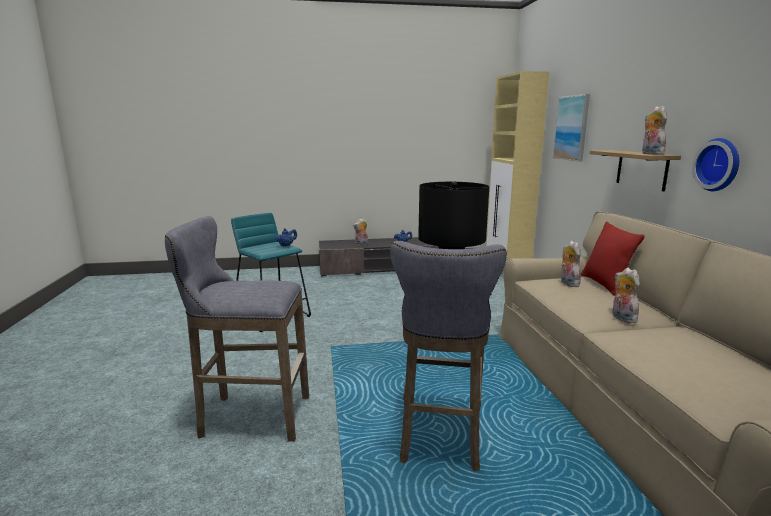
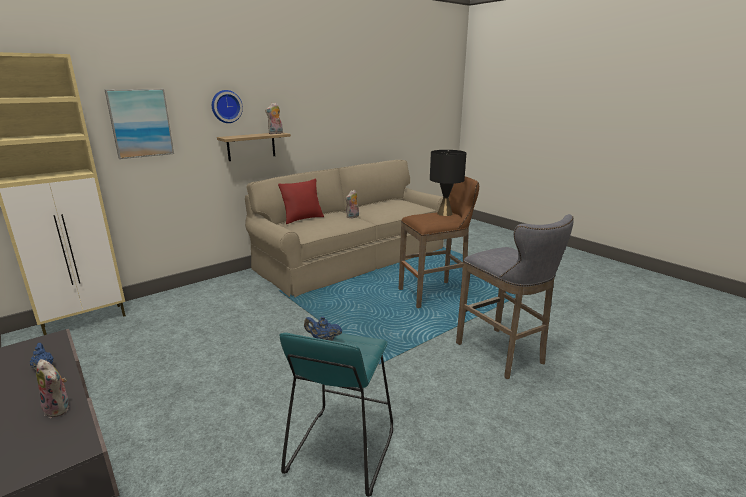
camera: 120 degrees left, 5 degrees up
(441, 438) = (435, 293): grey stool -> brown stool
(567, 283) = (310, 225): plush toy -> none
(719, 164) = (305, 133): wall clock -> wall clock (226, 106)

